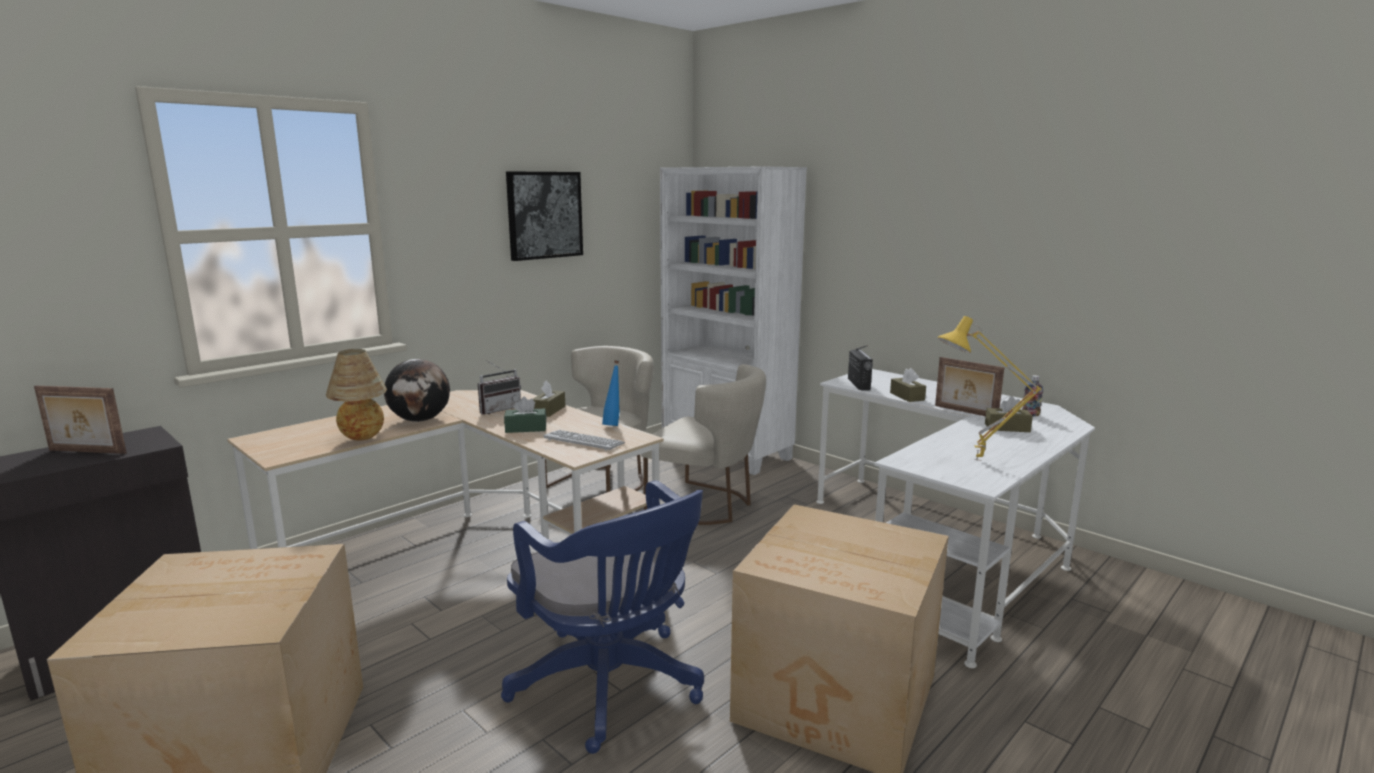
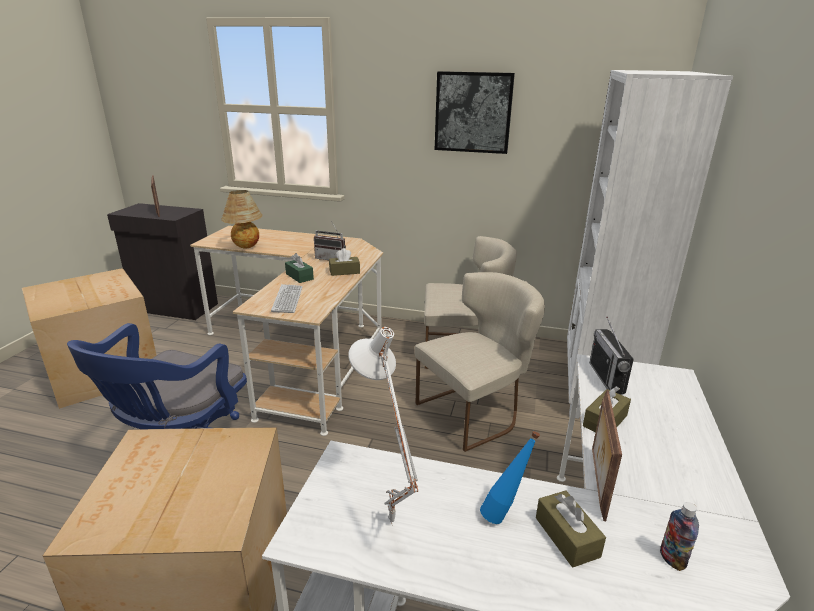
camera: 60 degrees right, 10 degrees up
(420, 420) = (291, 248): globe -> none
(613, 425) = (333, 298): blue bottle -> blue bottle (504, 514)
(707, 505) = (475, 412): beige chair -> beige chair turned 120 degrees counterclockwise
(858, 384) = (606, 378): radio -> radio turned 120 degrees clockwise
(978, 461) = (387, 523): yellow table lamp -> white table lamp

